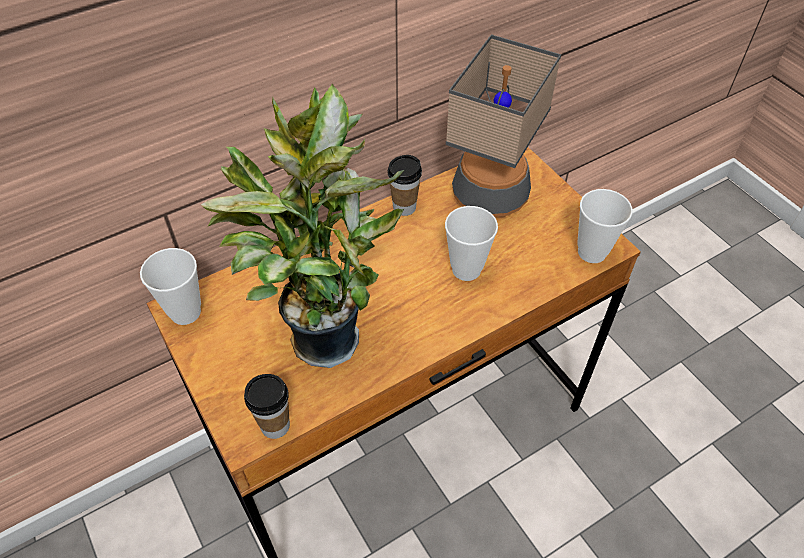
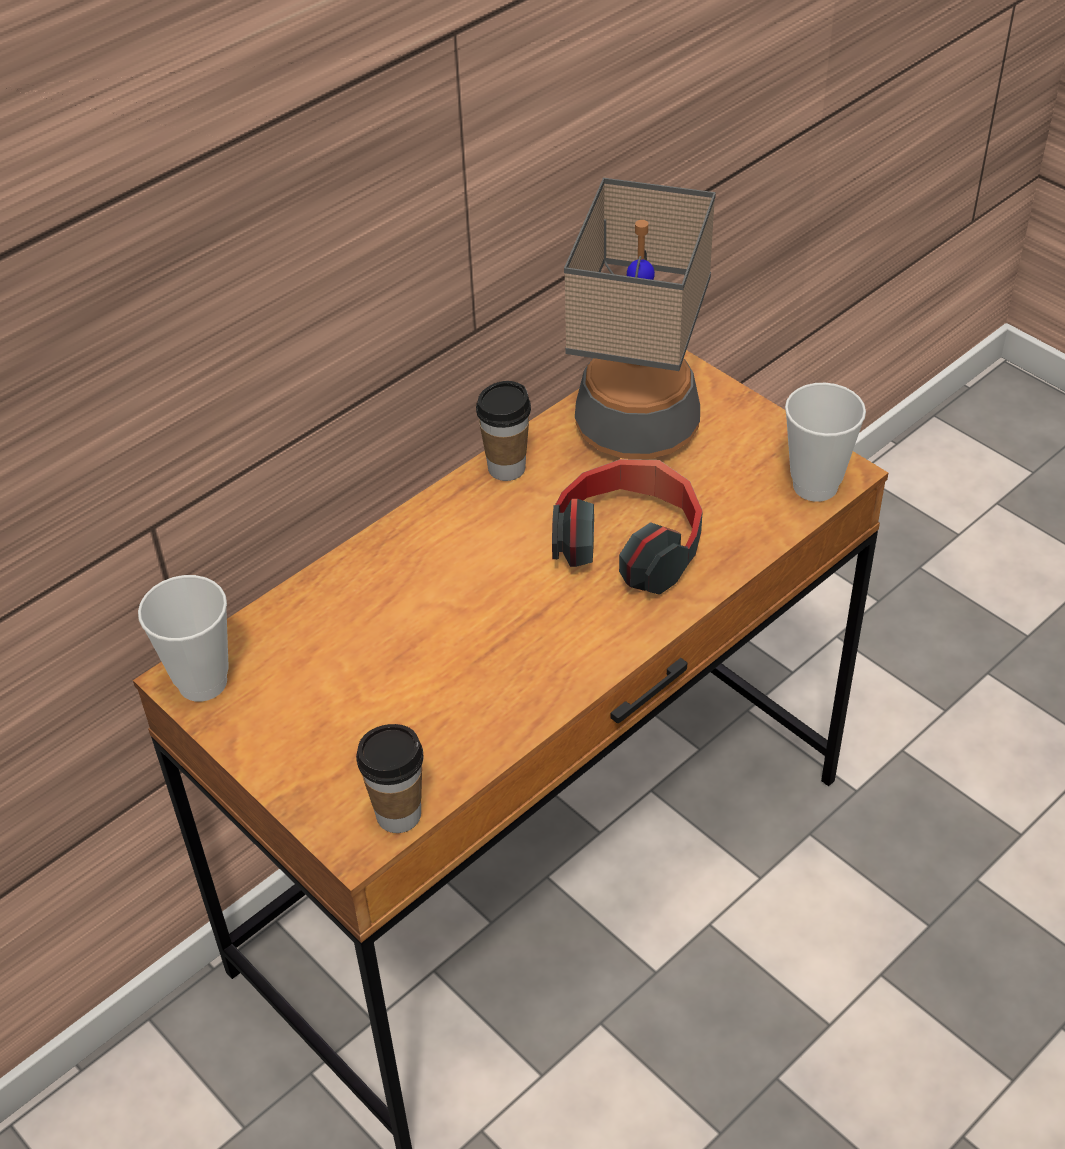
camera: 10 degrees left, 5 degrees down
(322, 334) = (431, 675): potted plant -> none
(466, 269) = (629, 543): cup -> headphones

